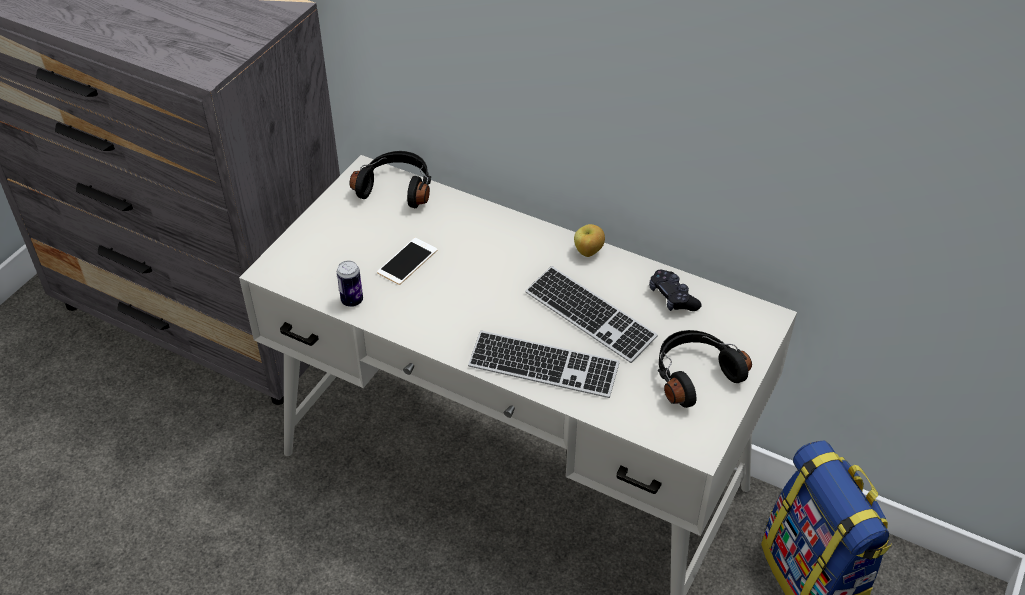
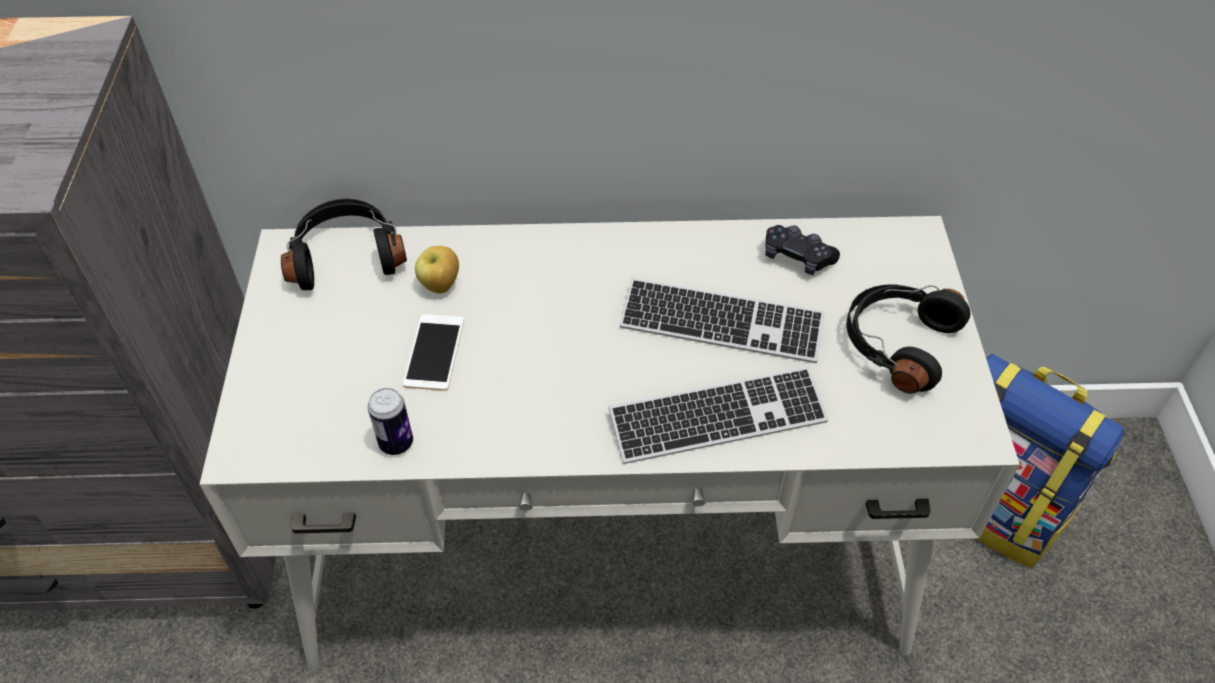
camera: 30 degrees left, 5 degrees up
(588, 252) = (656, 241): apple -> apple (440, 285)

